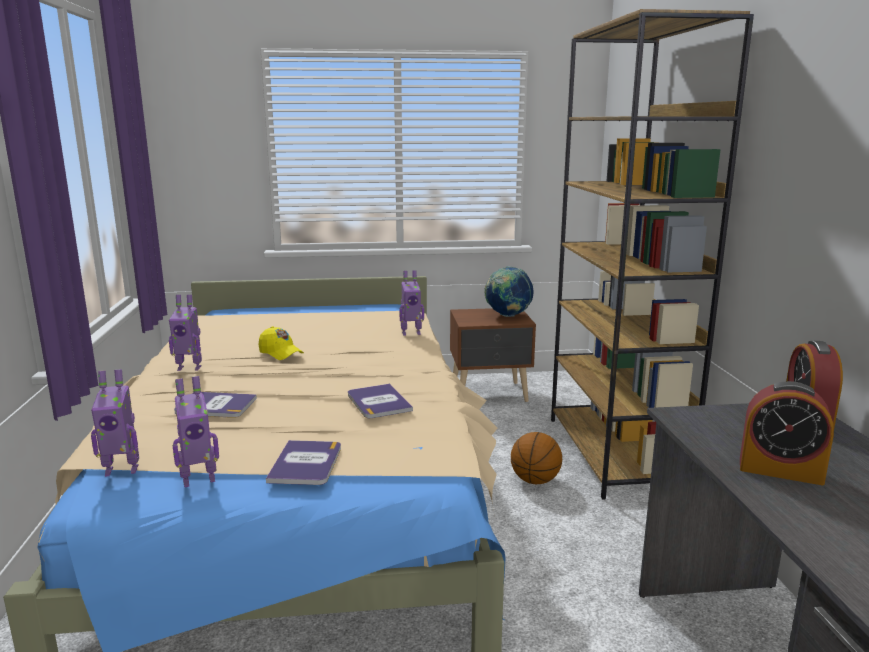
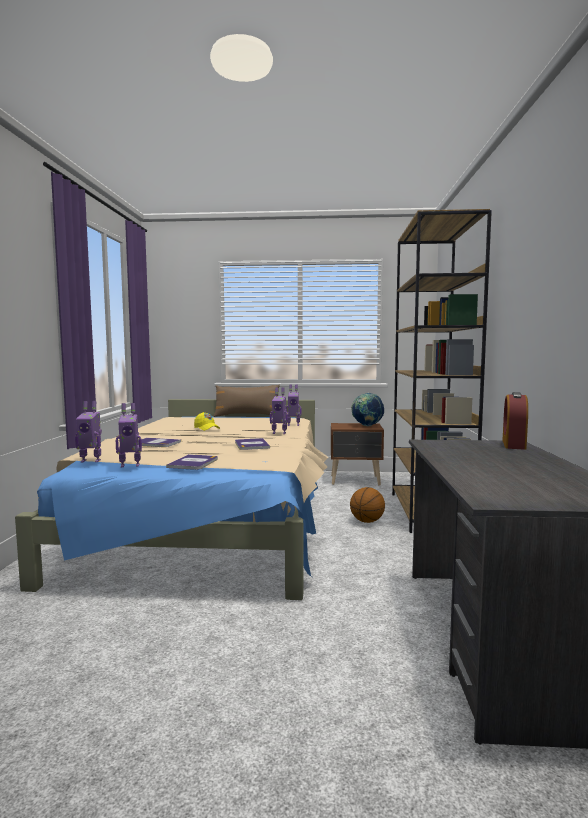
camera: 10 degrees right, 10 degrees down
(189, 367) = (150, 431): toy robot -> toy robot (279, 433)
(323, 304) = (247, 416): none -> brown pillow
(780, 470) = (471, 458): alarm clock -> none

